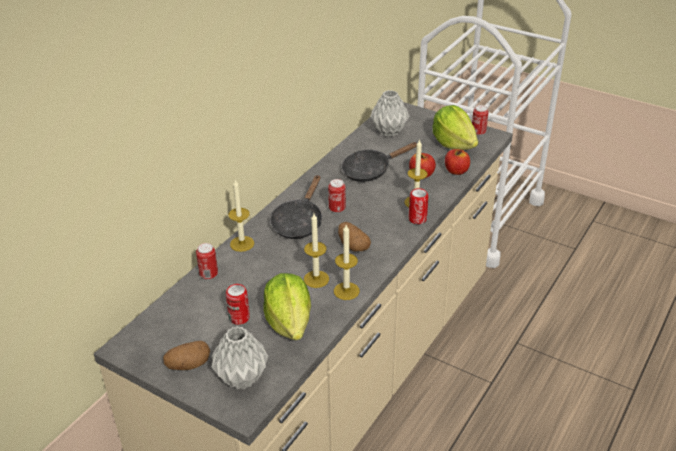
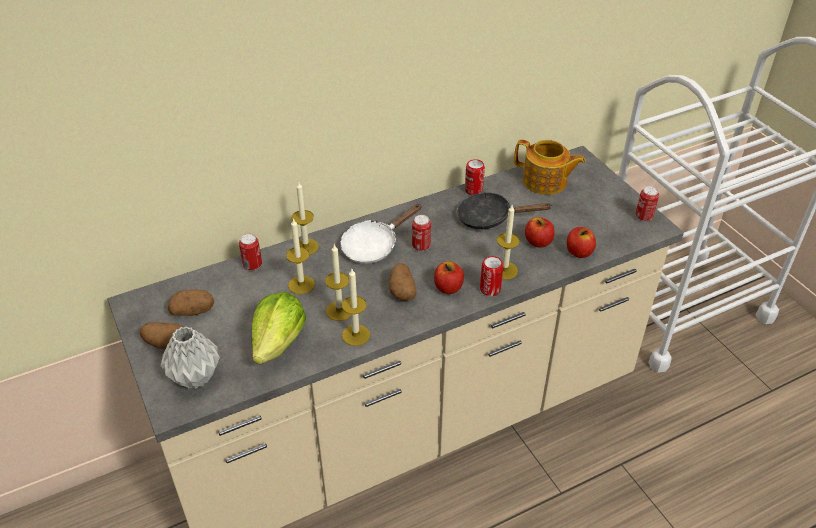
camera: 30 degrees right, 5 degrees up
(189, 330) = (193, 311): none -> potato
(239, 318) = (242, 318): can -> can (473, 190)
(266, 273) = (301, 285): none -> candle
(298, 222) = (374, 246): black frying pan -> white frying pan
(385, 230) = (448, 288): none -> apple
(388, 132) = (545, 182): grey vase -> teapot
(453, 144) = (604, 220): lettuce -> none

